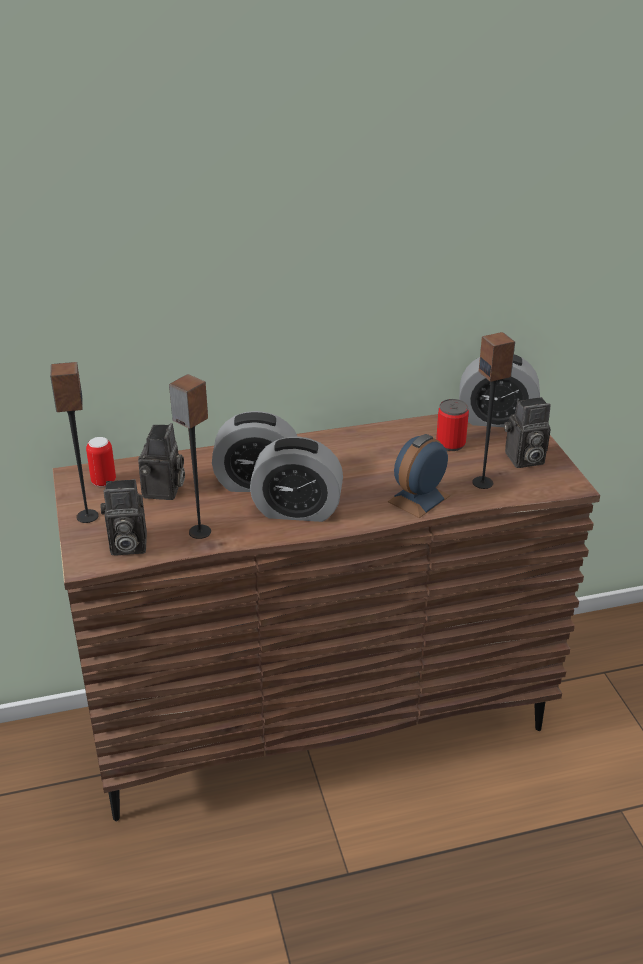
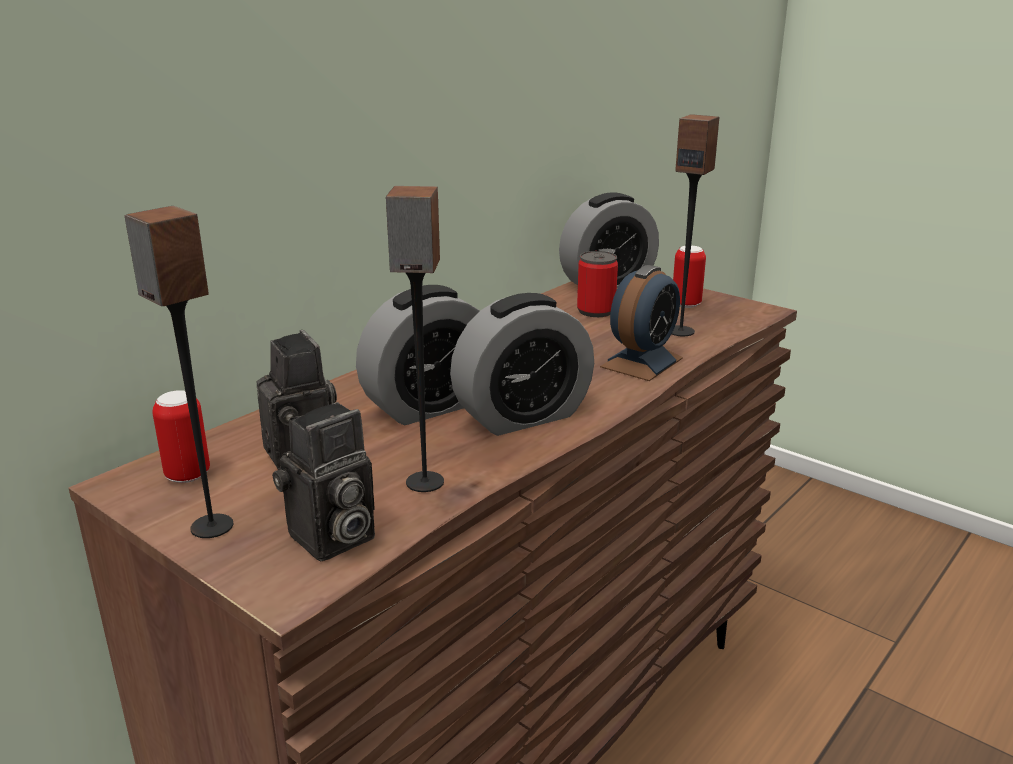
camera: 35 degrees left, 10 degrees down
(419, 499) = (641, 362): alarm clock -> alarm clock turned 150 degrees counterclockwise
(523, 460) = (686, 304): camera -> can

